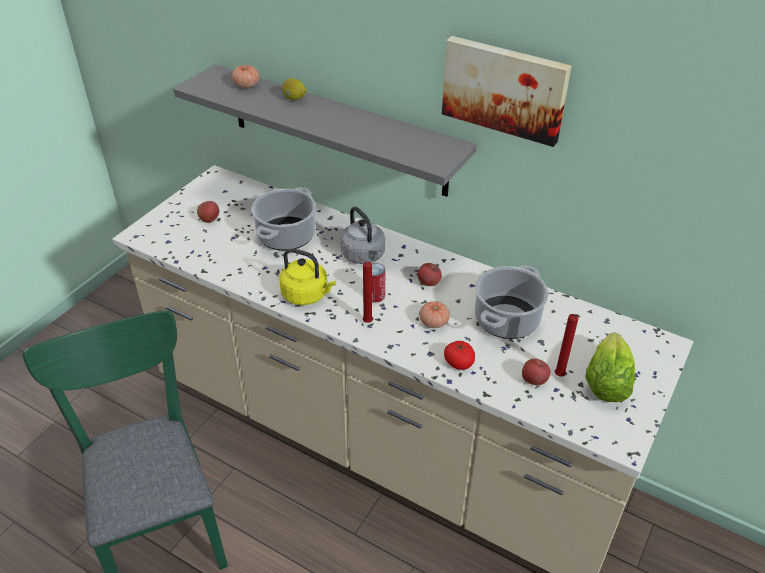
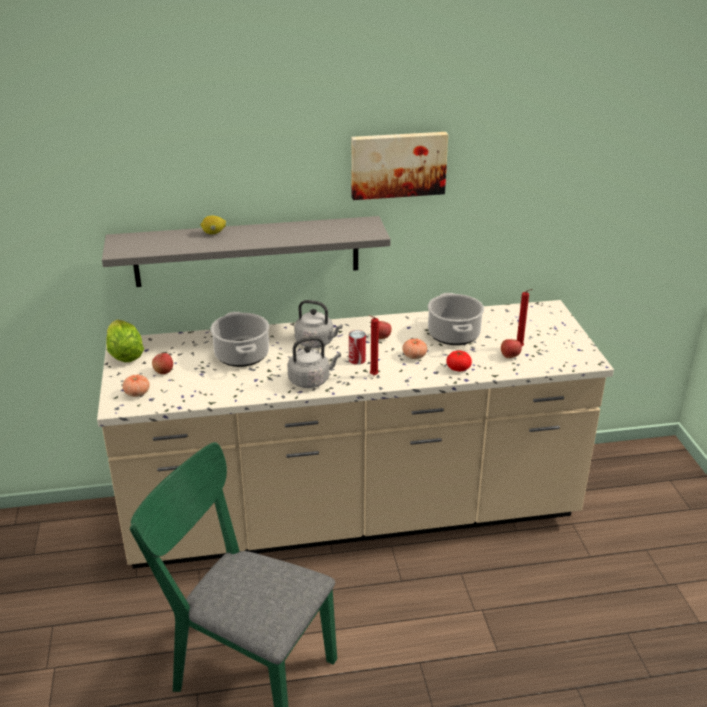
camera: 40 degrees left, 10 degrees down
(246, 85) = (160, 238): tomato -> tomato (137, 393)
(307, 295) = (311, 380): yellow kettle -> grey kettle
(606, 383) = (546, 339): lettuce -> lettuce (125, 355)

